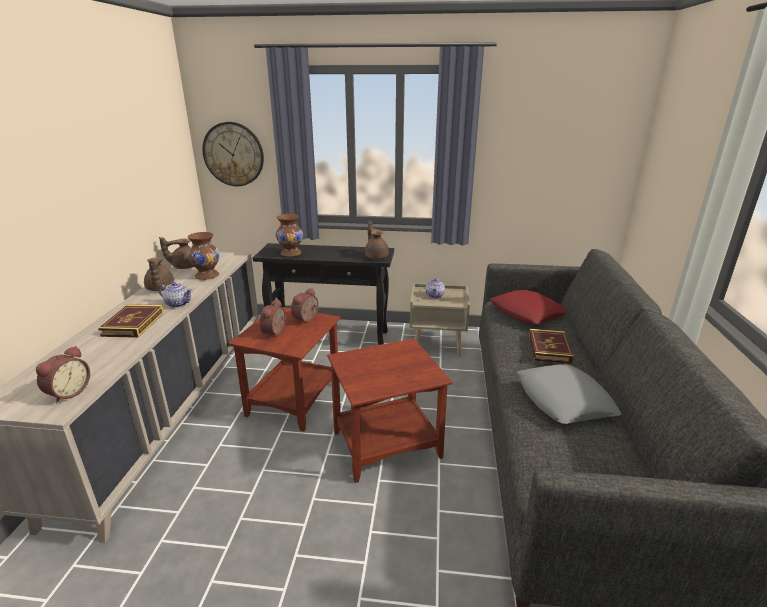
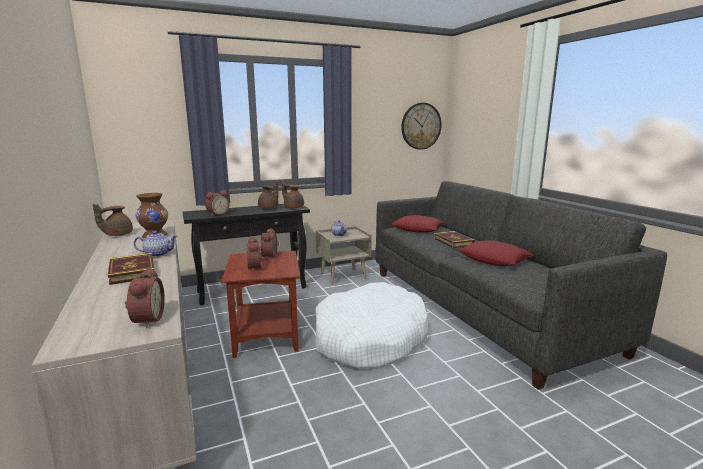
camera: 30 degrees left, 10 degrees down
(160, 289) = (117, 249): brown teapot -> brown teapot (269, 208)
(233, 154) = (139, 131): wall clock -> wall clock (421, 126)
(291, 253) = (217, 214): brown vase -> alarm clock
(386, 443) = (370, 339): brown side table -> white dog bed
(564, 400) = (494, 259): grey pillow -> red pillow

